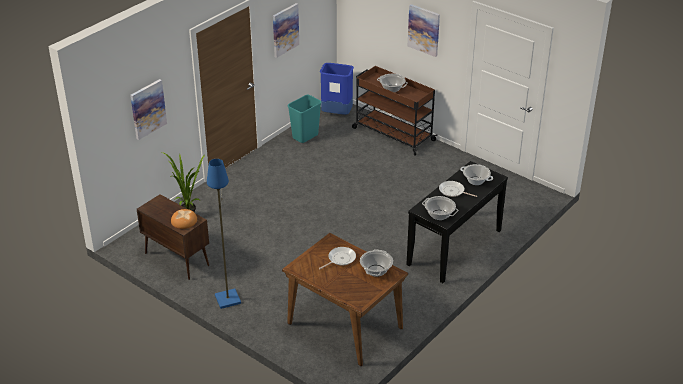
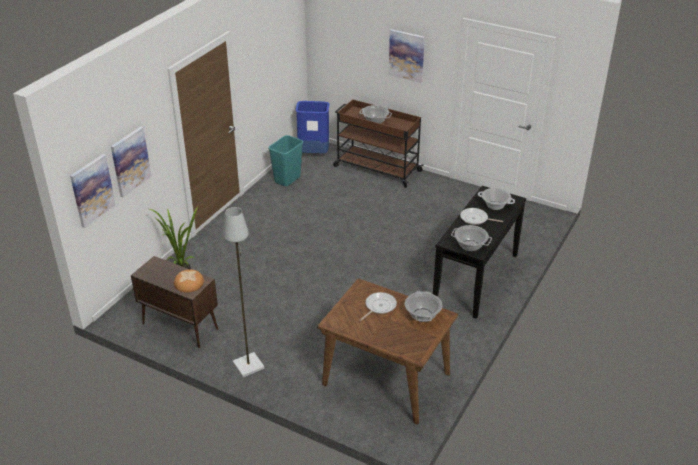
camera: 10 degrees left, 0 degrees up
(228, 299) = (248, 365): blue floor lamp -> grey floor lamp
(285, 30) = (260, 67): picture -> picture (92, 190)

